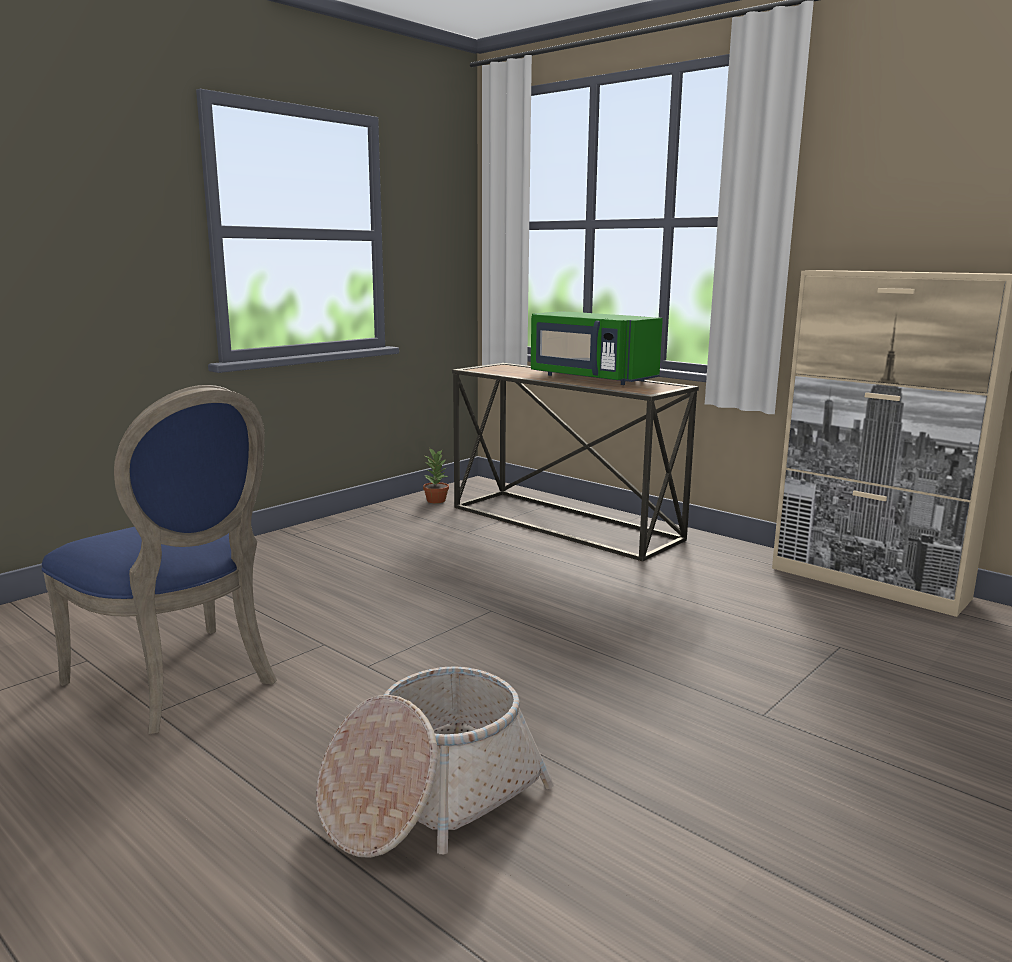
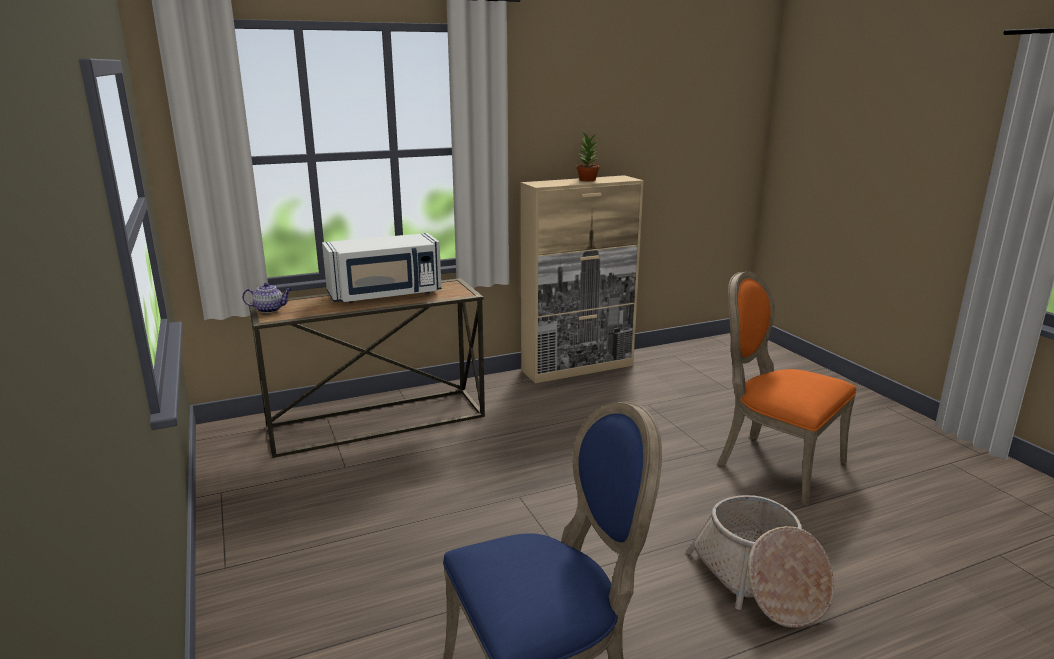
camera: 65 degrees left, 5 degrees up
(436, 500) = (238, 462): potted plant -> potted plant (587, 180)
(494, 366) = (270, 309): none -> teapot
(590, 378) = (385, 295): green microwave -> white microwave
(805, 785) = (774, 463): none -> orange chair

